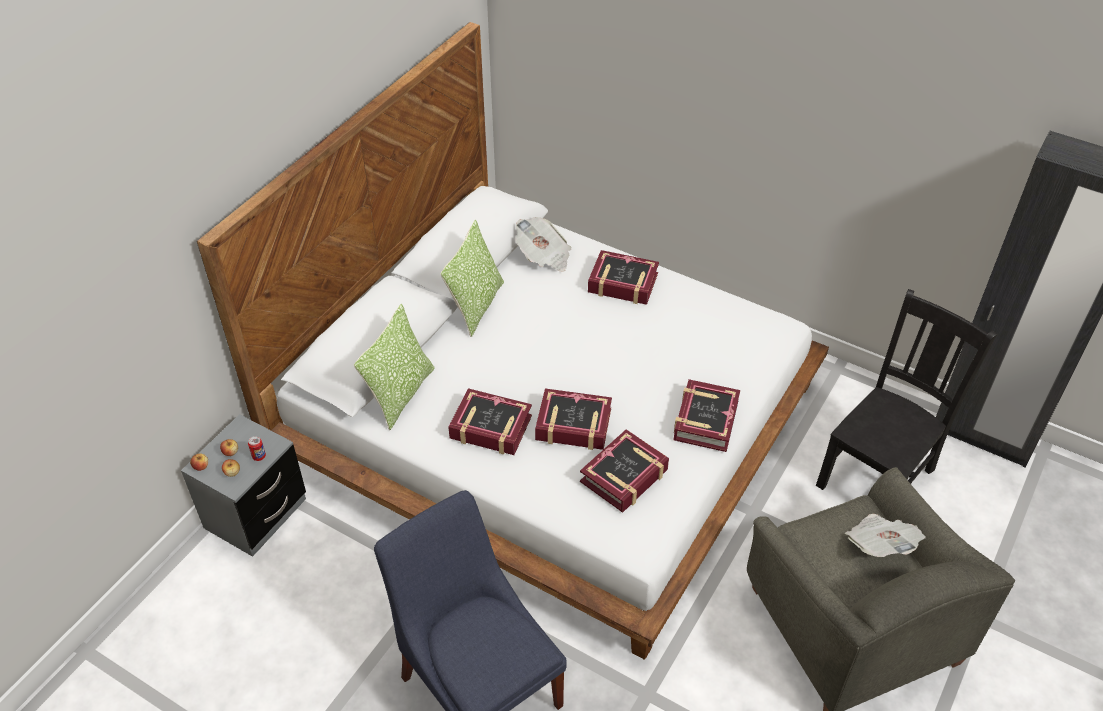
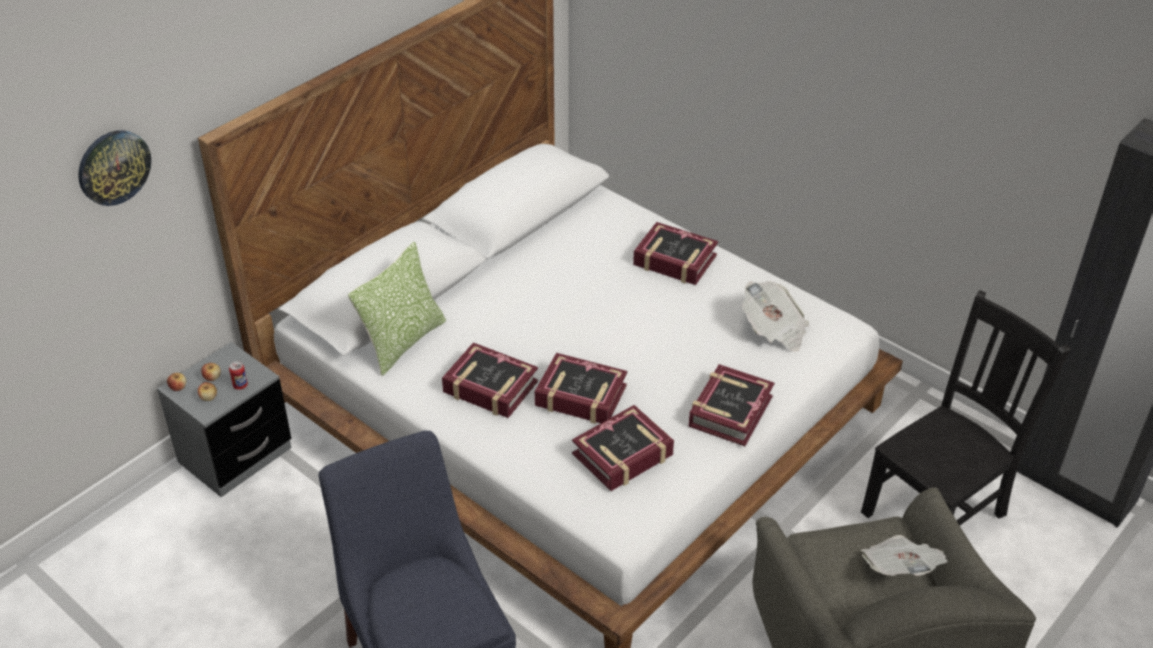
camera: 10 degrees right, 5 degrees down
(124, 283) = (113, 167): none -> wall clock
(476, 306) = (507, 264): pillow -> none
(544, 256) = (595, 223): newspaper -> newspaper (774, 330)

